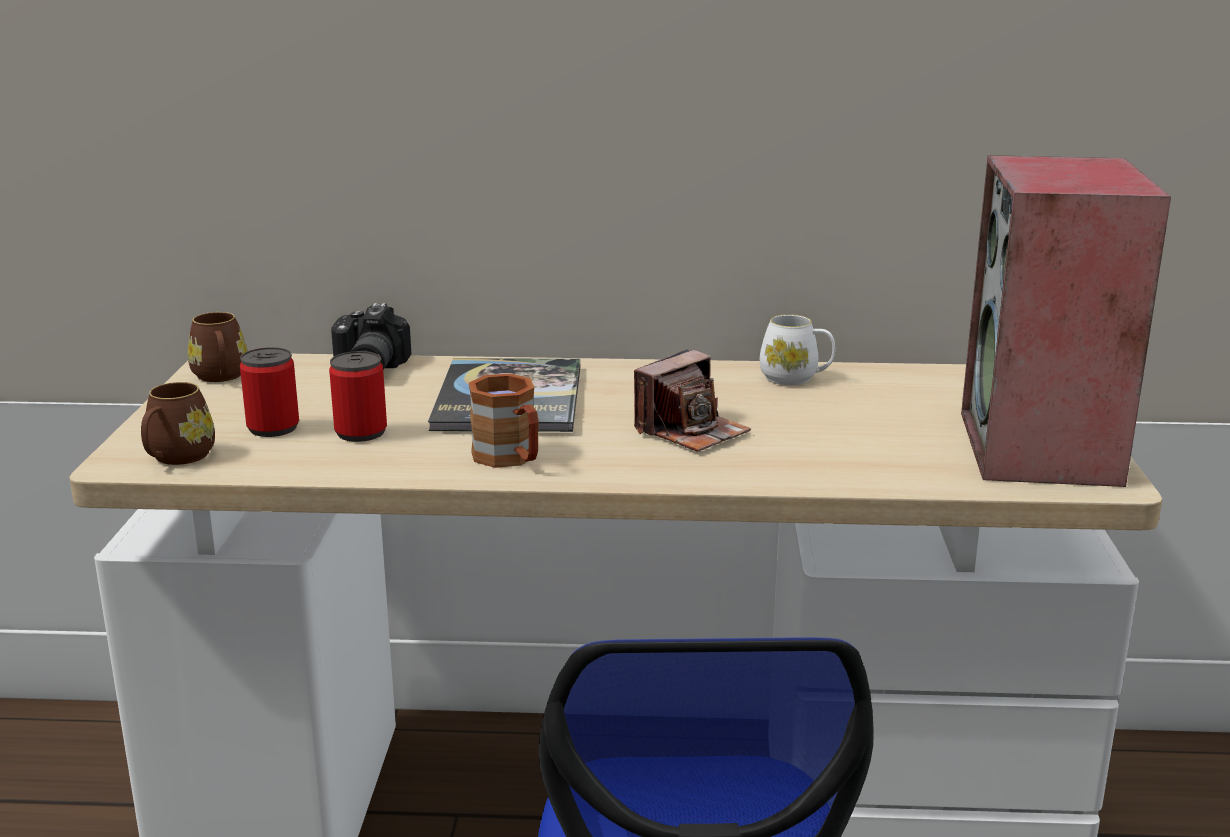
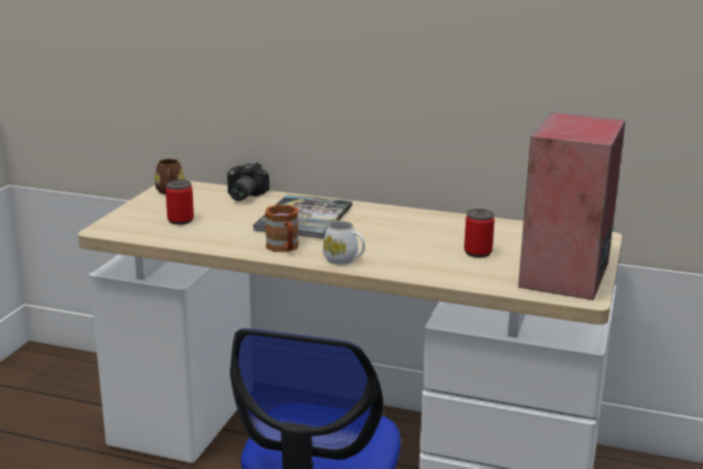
camera: 15 degrees right, 0 degrees up
(176, 458) = (129, 230): brown mug -> none
(361, 432) = (220, 227): can -> can (477, 252)
(691, 431) = (384, 245): camera -> none
(795, 378) = (463, 224): white mug -> white mug (344, 260)

